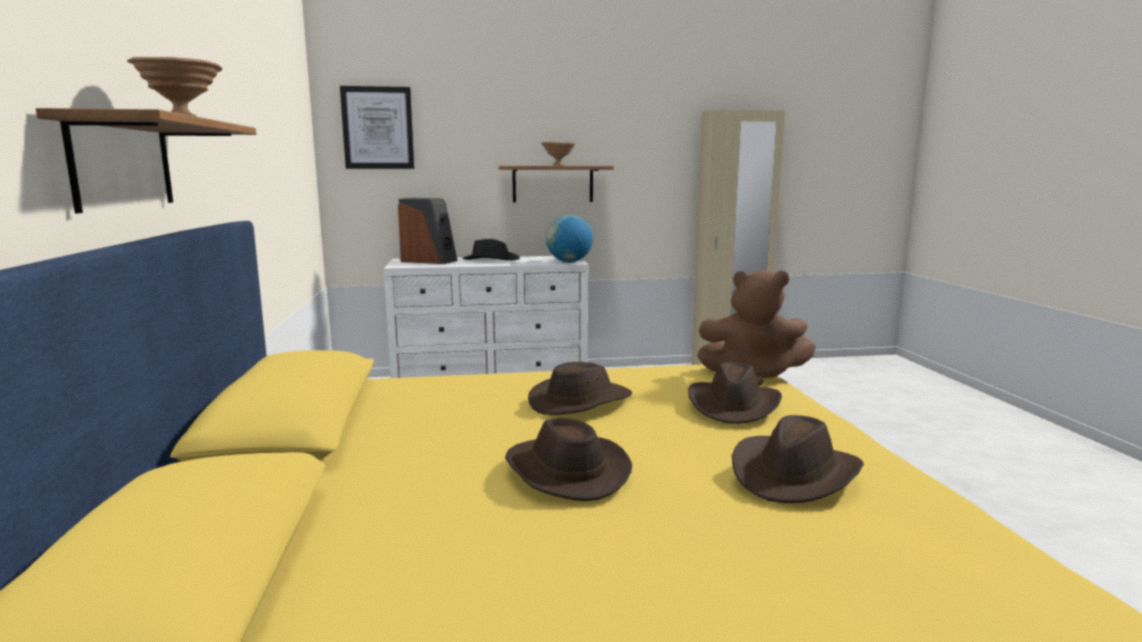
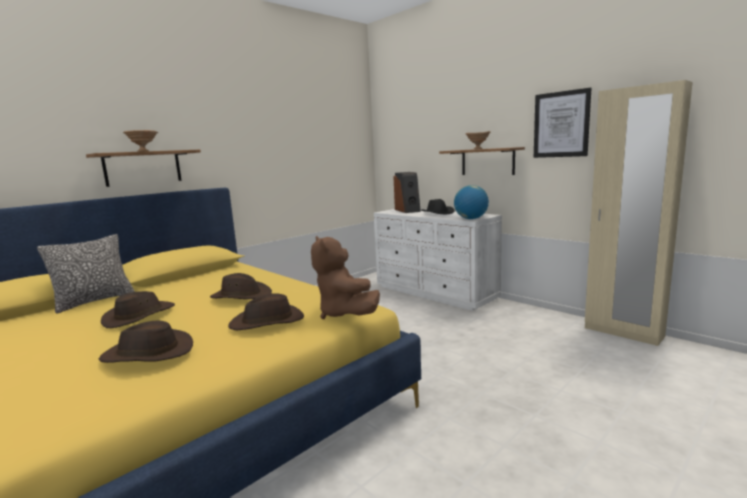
camera: 55 degrees right, 0 degrees up
(325, 511) = (95, 301): none -> pillow
(378, 128) = (397, 131): picture -> picture (561, 124)

